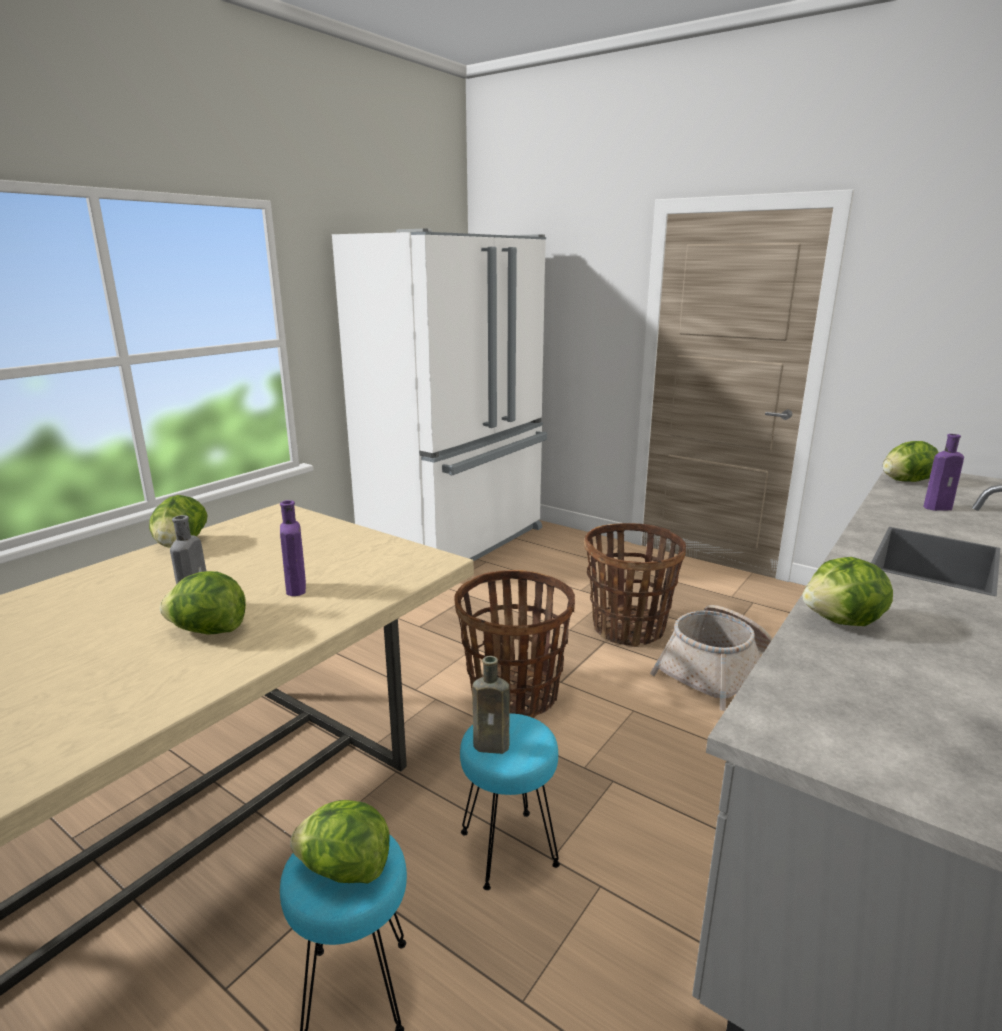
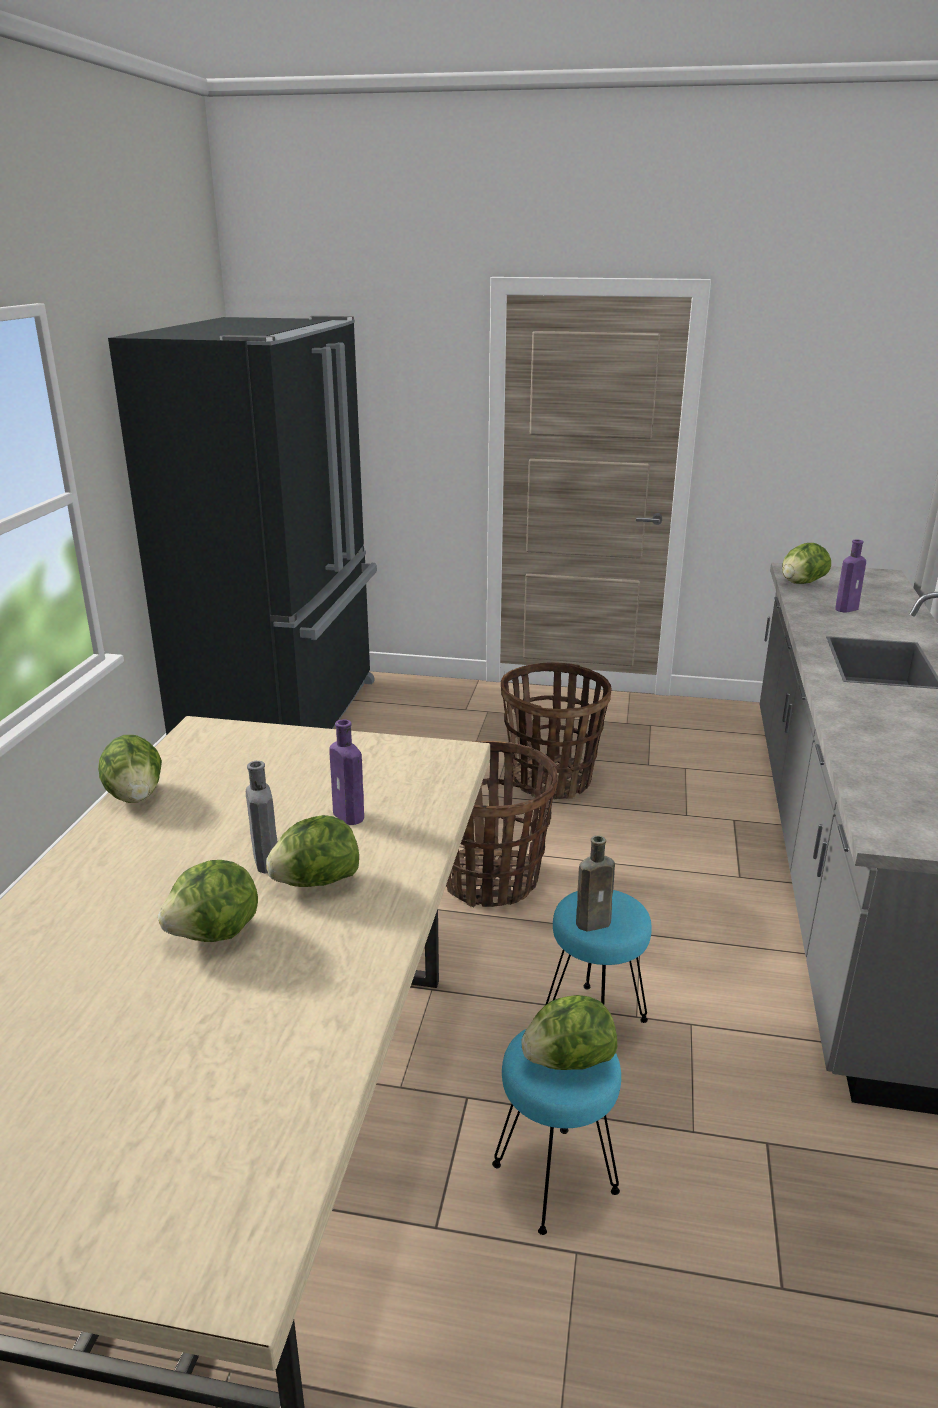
camera: 25 degrees left, 5 degrees up
(458, 542) = (285, 718): white fridge -> black fridge
(716, 671) = (661, 804): basket -> none
(843, 622) = (865, 736): lettuce -> lettuce (216, 933)

